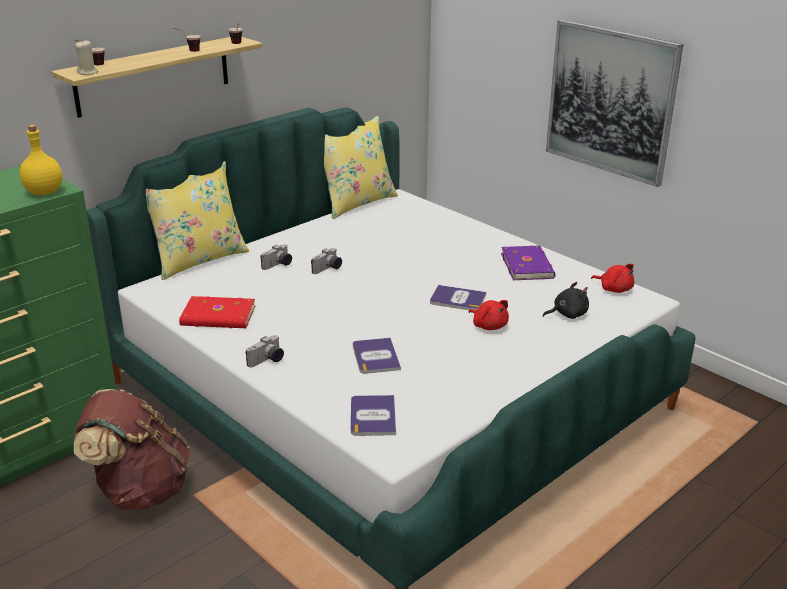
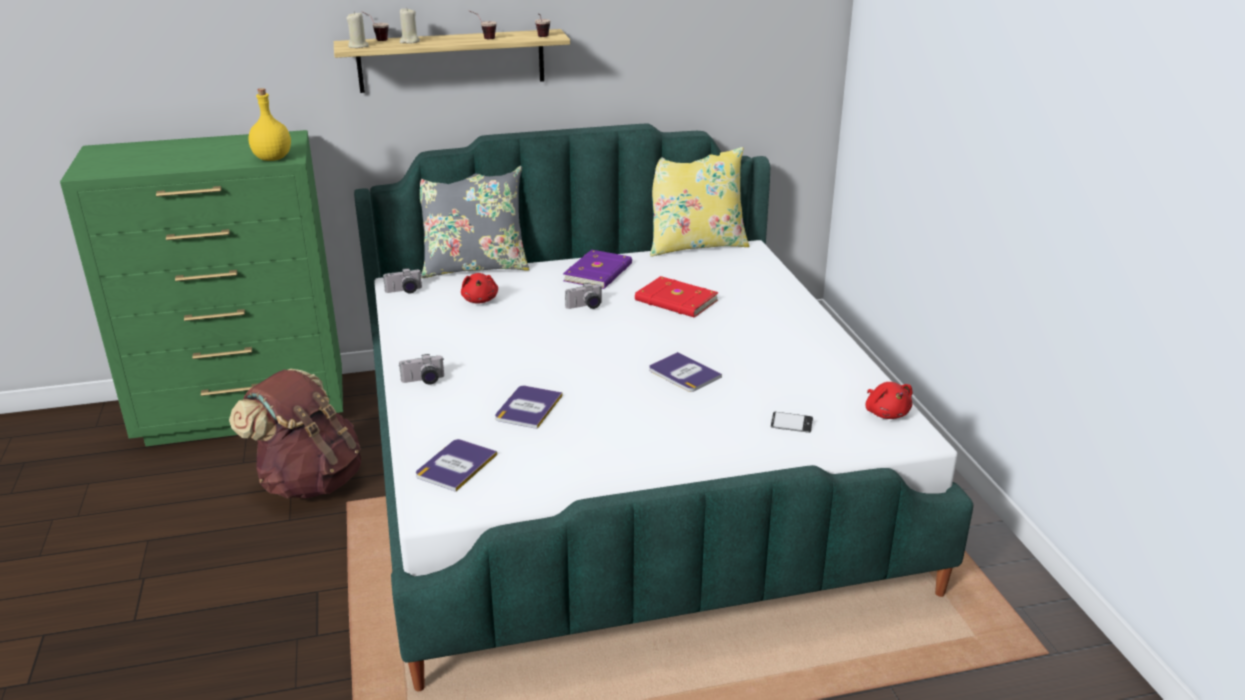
camera: 30 degrees right, 0 degrees up
(127, 62) = (409, 41): none -> beige candle
(198, 259) = (474, 267): yellow pillow -> grey pillow
(218, 317) = (429, 326): red book -> red book (676, 301)
(278, 265) = (541, 290): camera -> camera (404, 291)
(489, 326) = (684, 411): red plush toy -> red plush toy (480, 300)
(528, 265) = (810, 358): purple book -> purple book (599, 273)
(567, 314) = (791, 425): black plush toy -> phone
(611, 101) = (986, 170): picture -> none

